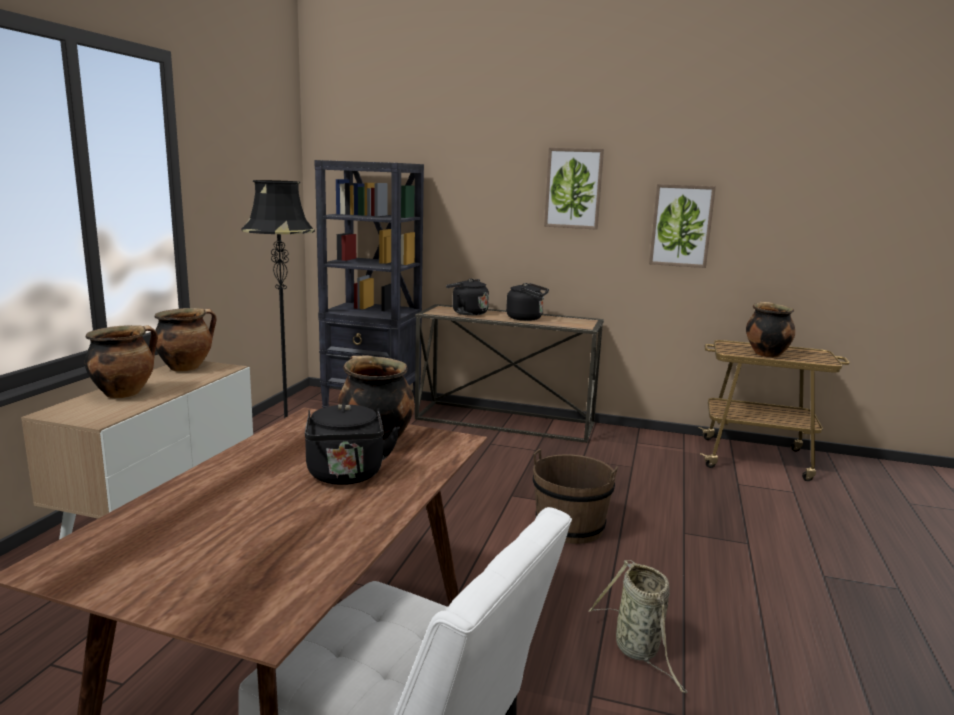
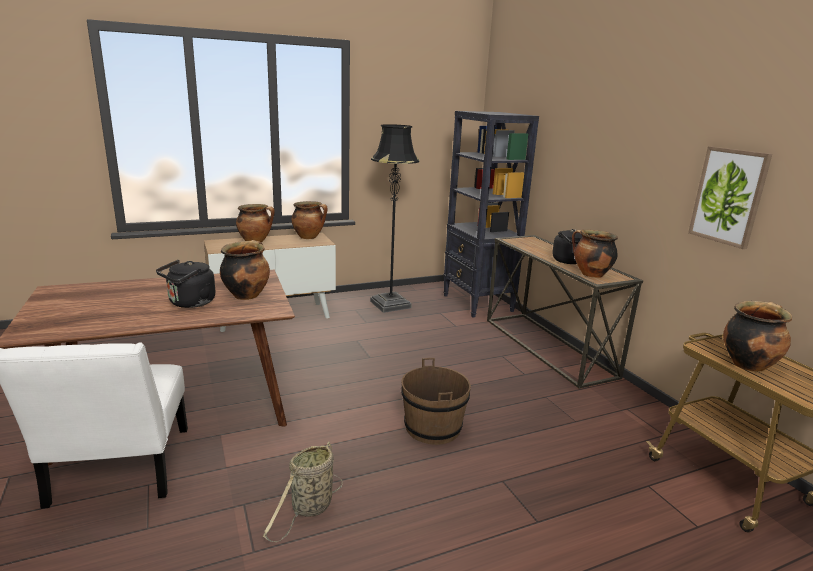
camera: 50 degrees right, 5 degrees up
(467, 313) = (535, 246): black kettle -> none
(567, 324) = (590, 274): none -> cooking pot
(573, 188) = (638, 145): picture -> none

